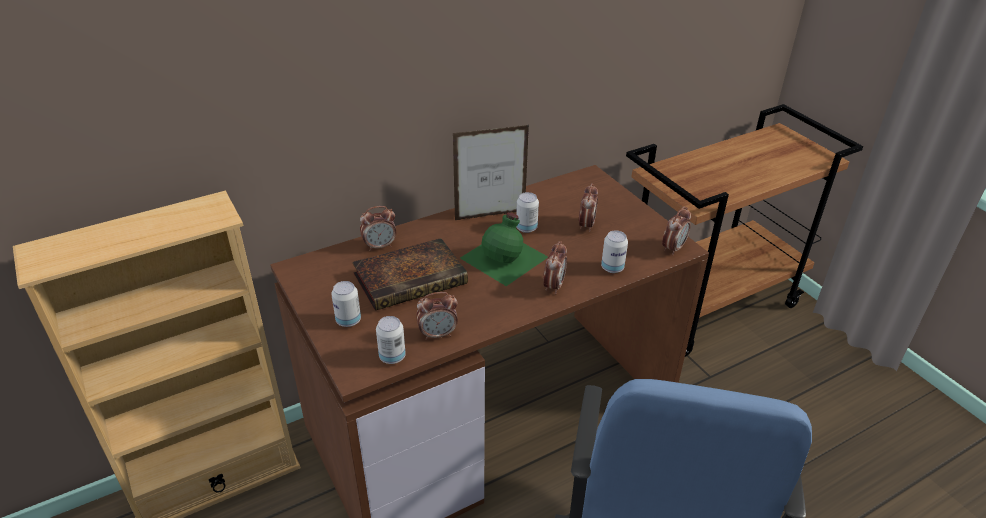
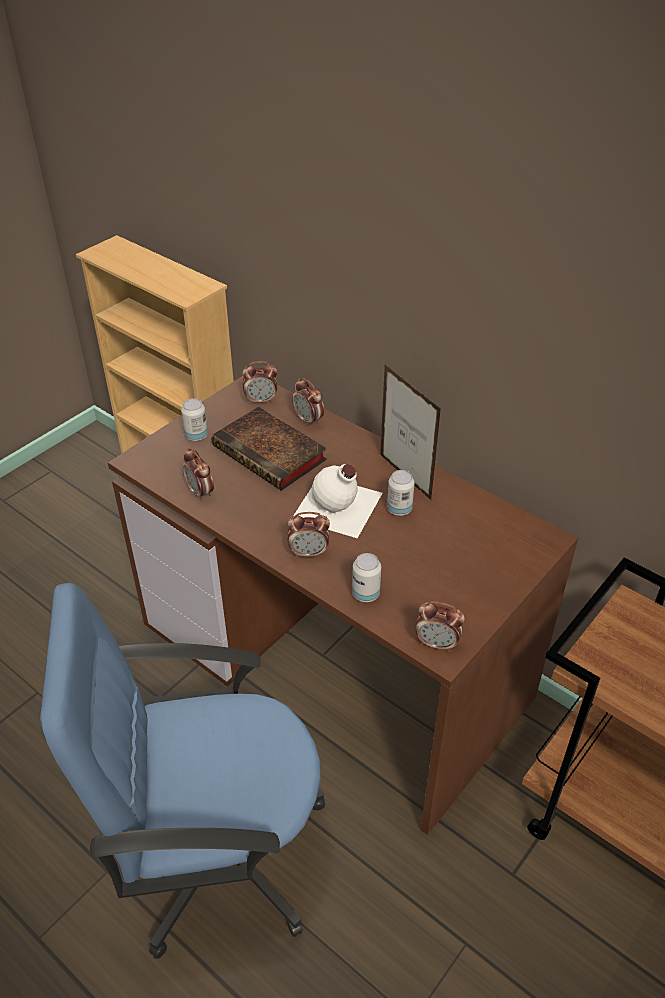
camera: 70 degrees right, 5 degrees up
(392, 357) = (161, 474): can -> none
(505, 257) = (338, 506): green bottle -> white bottle
(586, 225) = (436, 556): alarm clock -> alarm clock (261, 401)

